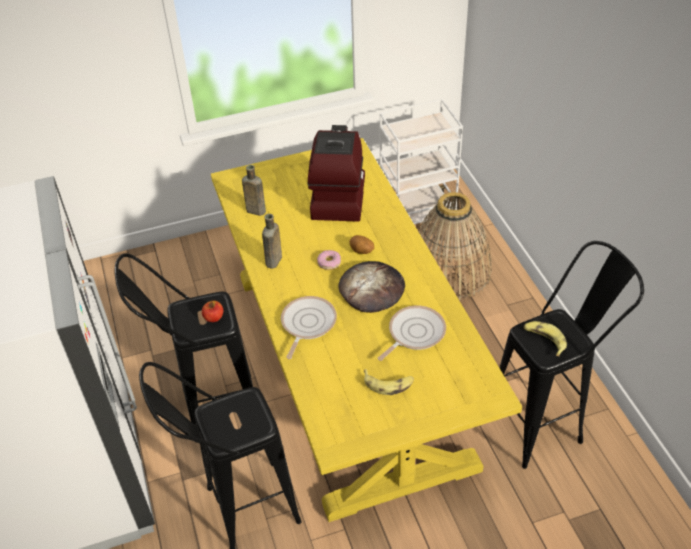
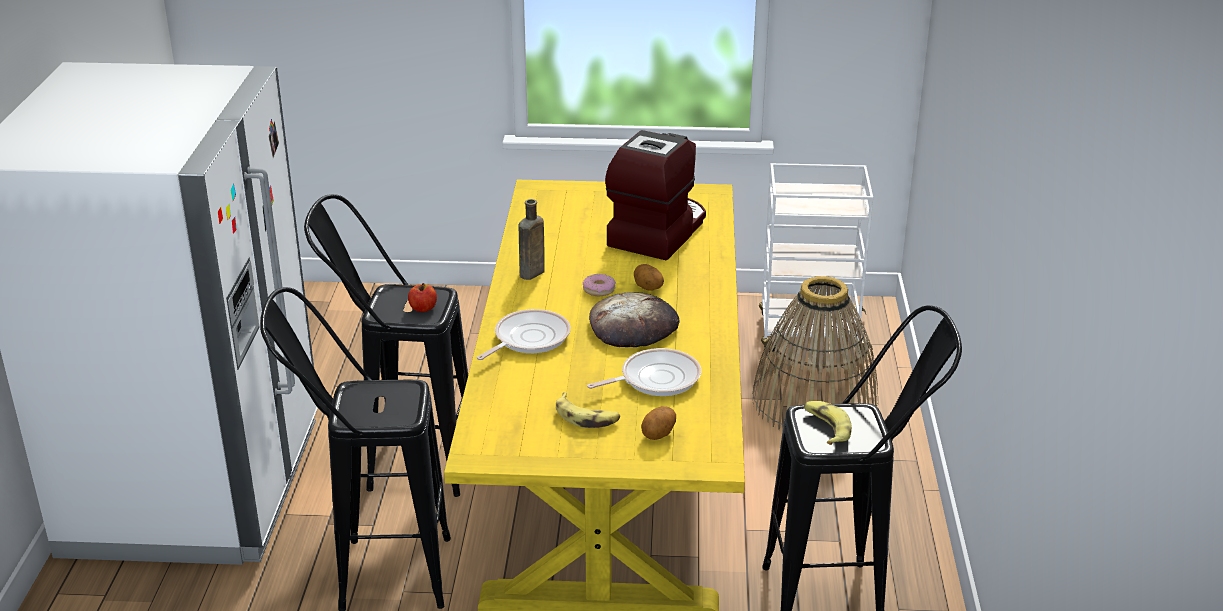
camera: 20 degrees right, 15 degrees down
(254, 210) = (544, 223): brown bottle -> none
(445, 384) = (659, 435): none -> potato

